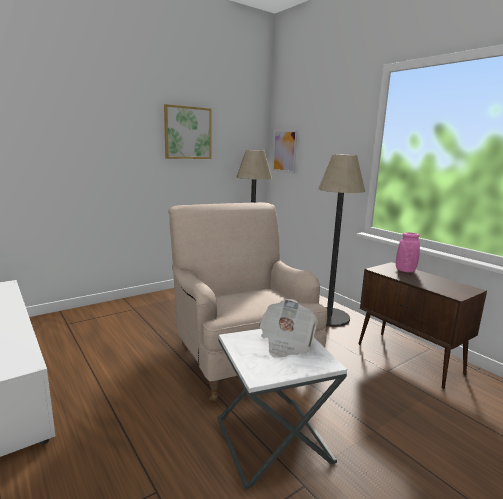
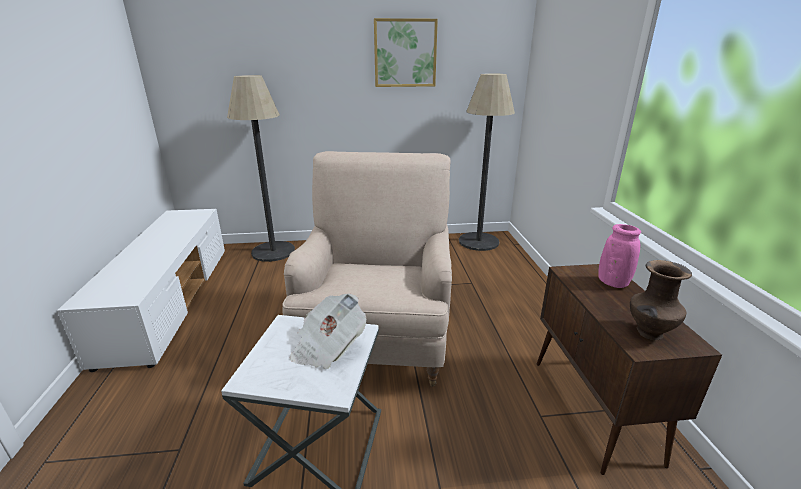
camera: 30 degrees right, 10 degrees up
(284, 151) = (540, 74): picture -> none
(329, 317) = (532, 315): floor lamp -> floor lamp (273, 251)
(450, 289) = (649, 333): none -> brown vase

